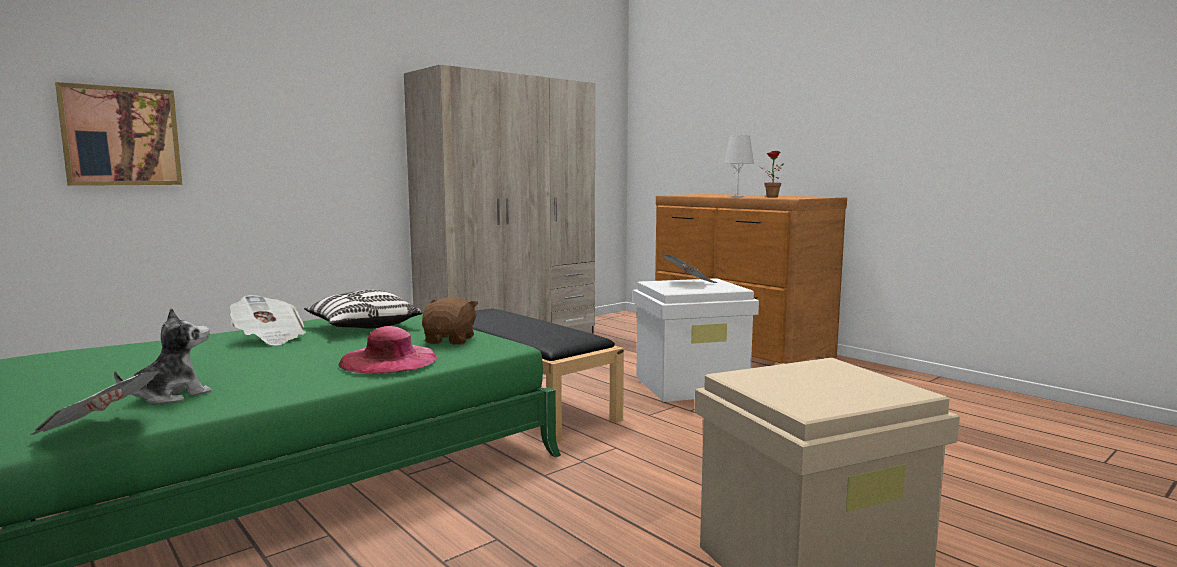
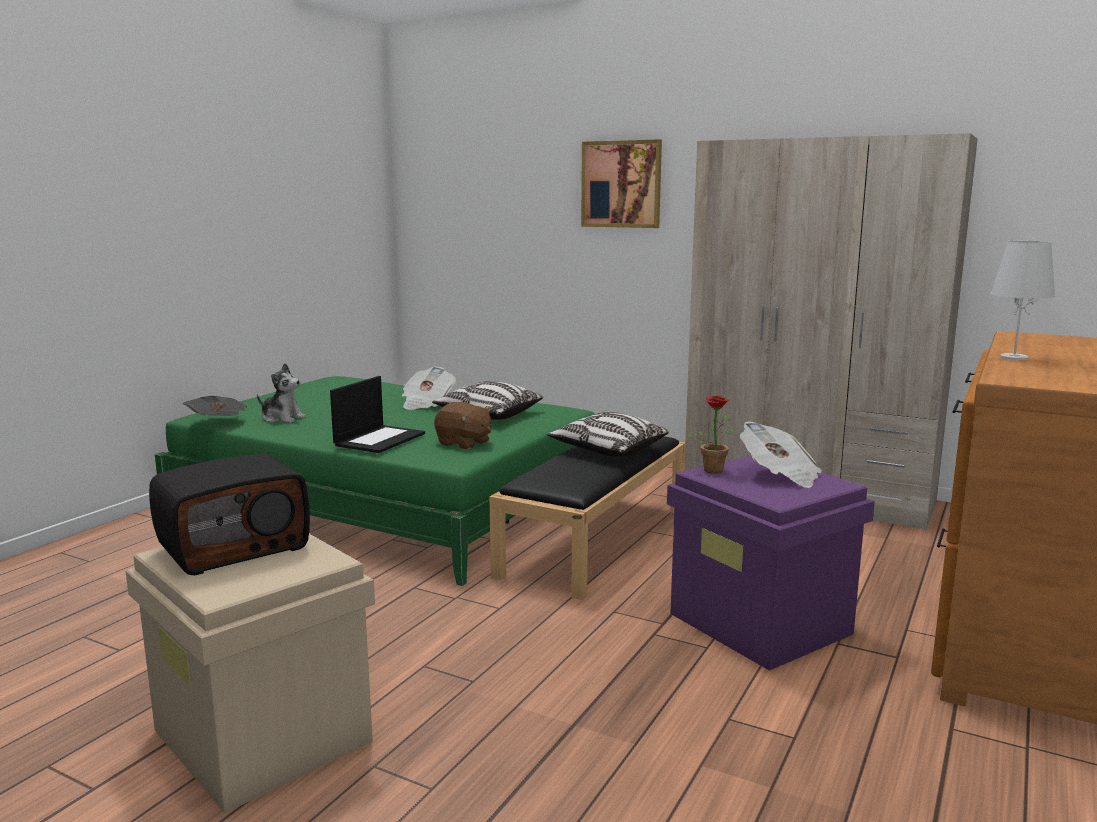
camera: 70 degrees right, 5 degrees up
(121, 136) = (487, 225): picture -> picture (621, 184)
(389, 360) = (380, 439): pink hat -> laptop
(450, 340) = (464, 443): brown plush toy -> brown plush toy turned 45 degrees clockwise
(504, 321) = (608, 450): none -> pillow
(691, 385) = (761, 624): white storage box -> purple storage box
(769, 197) = (1037, 369): potted plant -> potted plant (713, 469)
(793, 387) = (234, 547): none -> radio

